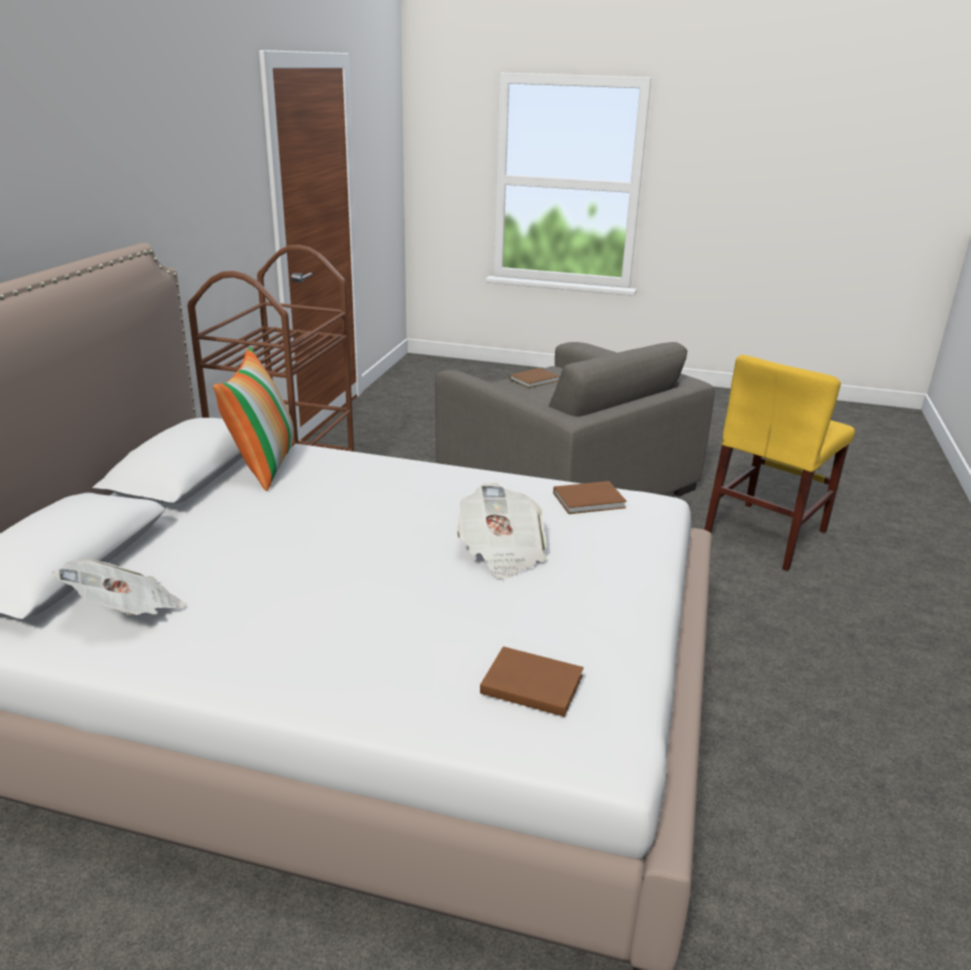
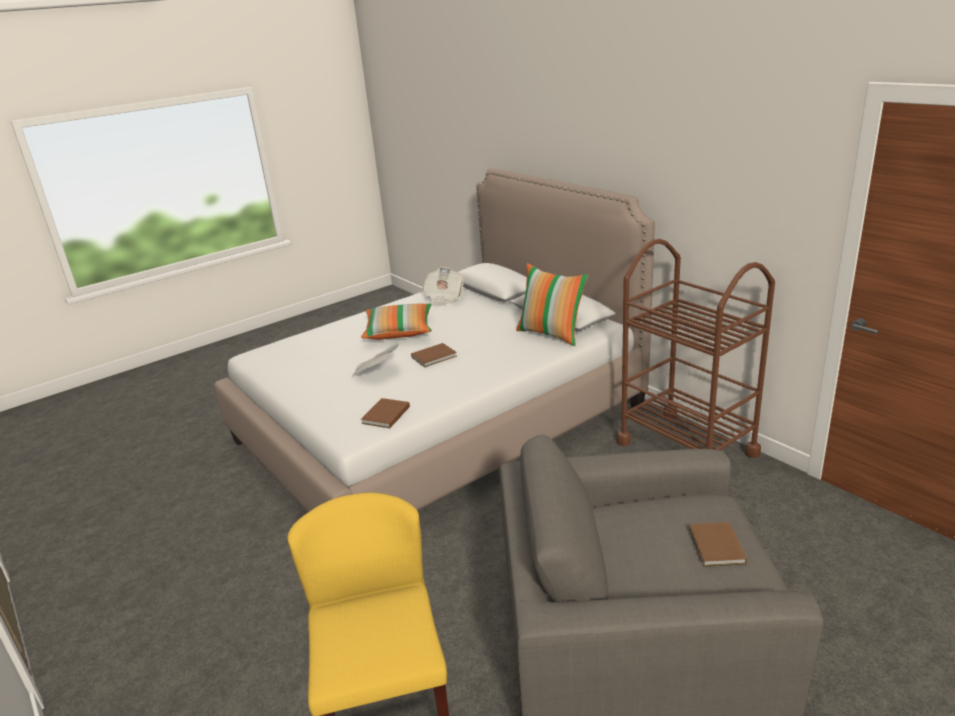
camera: 130 degrees right, 0 degrees up
(341, 594) = (399, 331): none -> pillow
(530, 683) = (293, 349): brown book -> brown book (435, 356)

